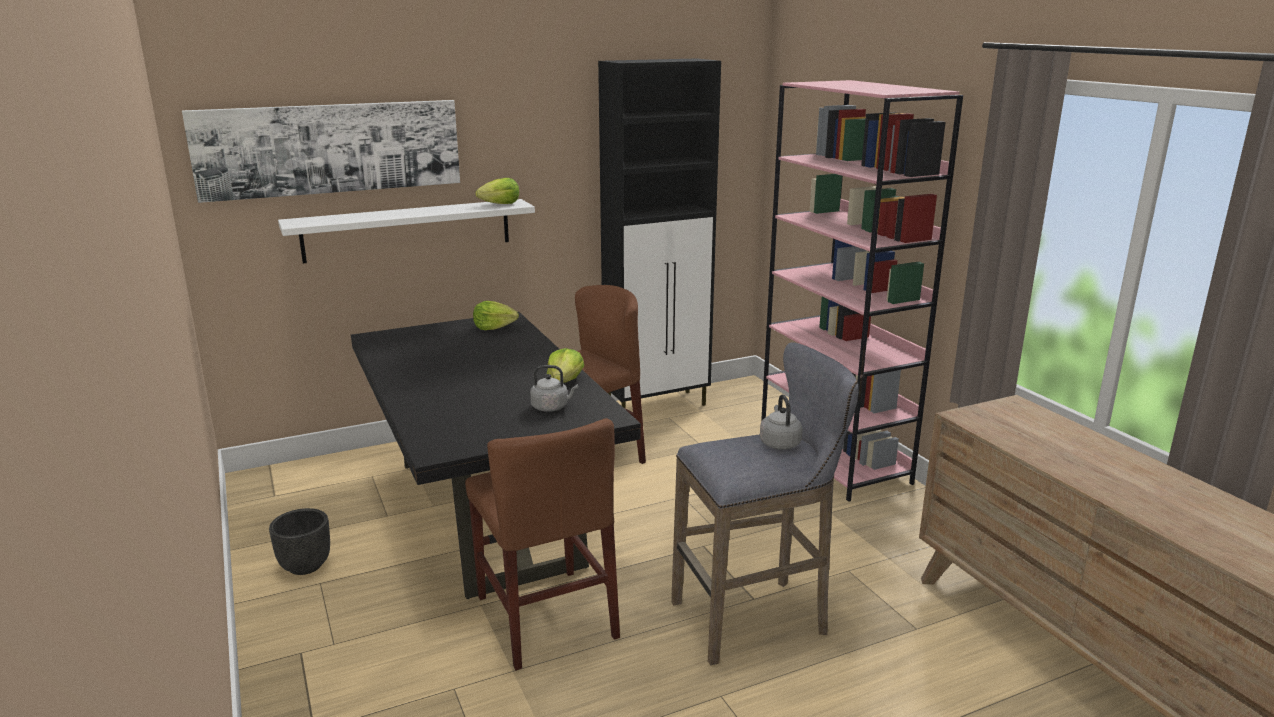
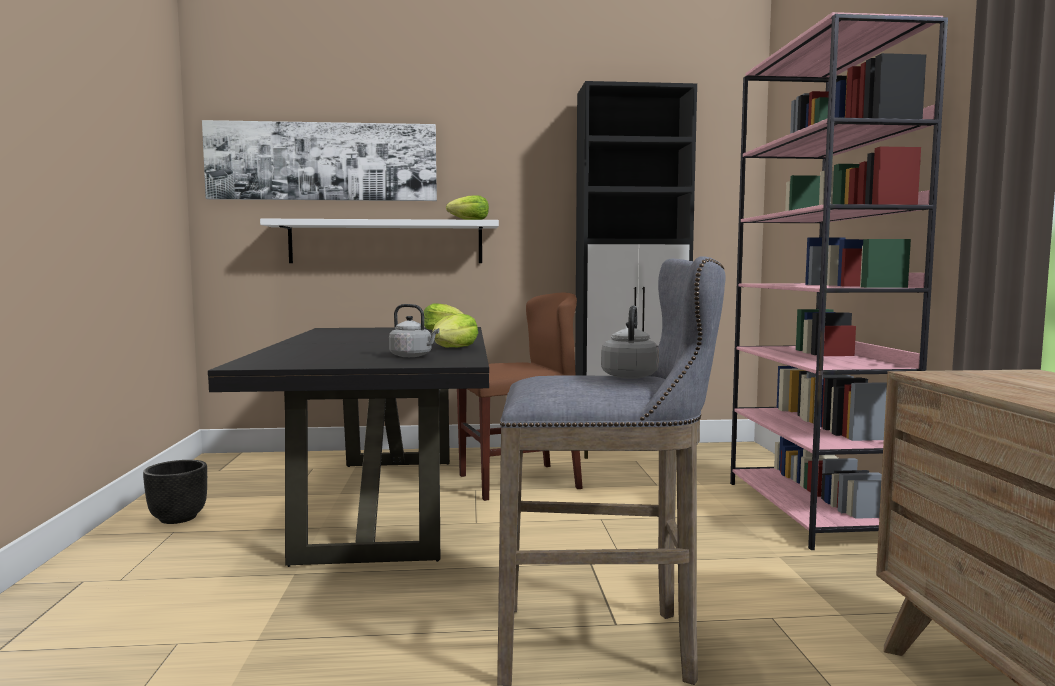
camera: 20 degrees right, 15 degrees down
(546, 616) = (349, 596): brown chair -> none

